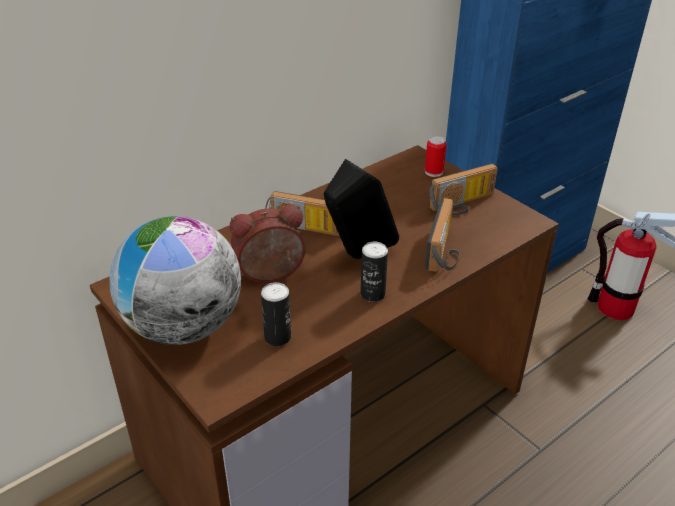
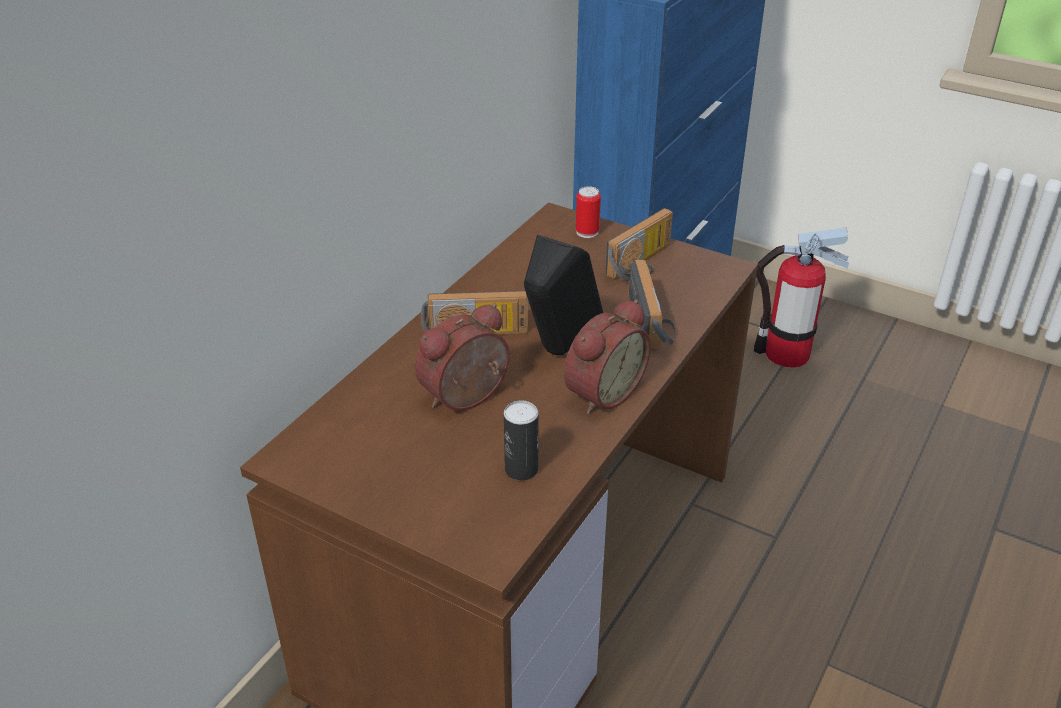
camera: 20 degrees left, 0 degrees up
(183, 327) = (399, 487): globe -> none
(372, 294) = (601, 392): can -> alarm clock

